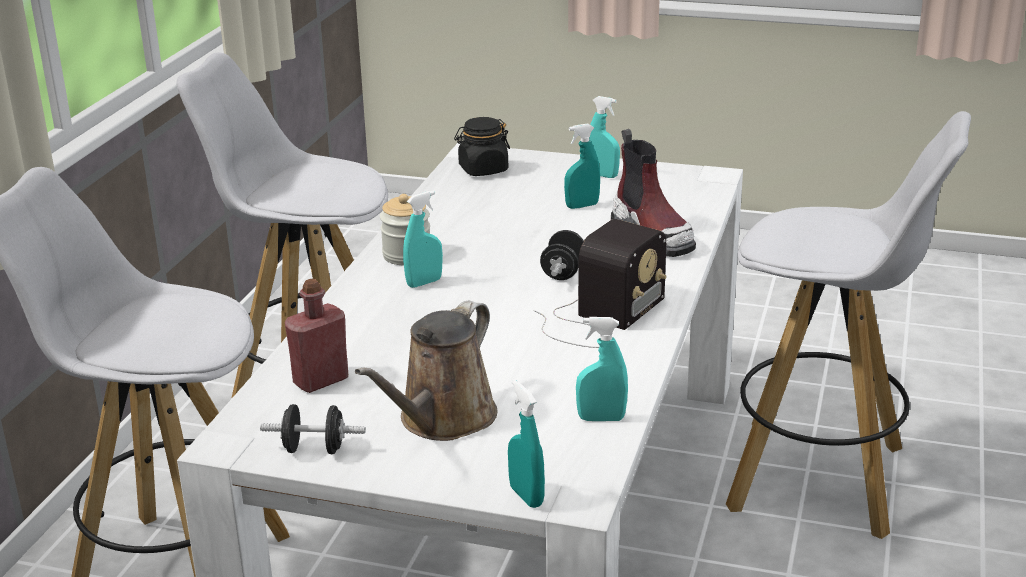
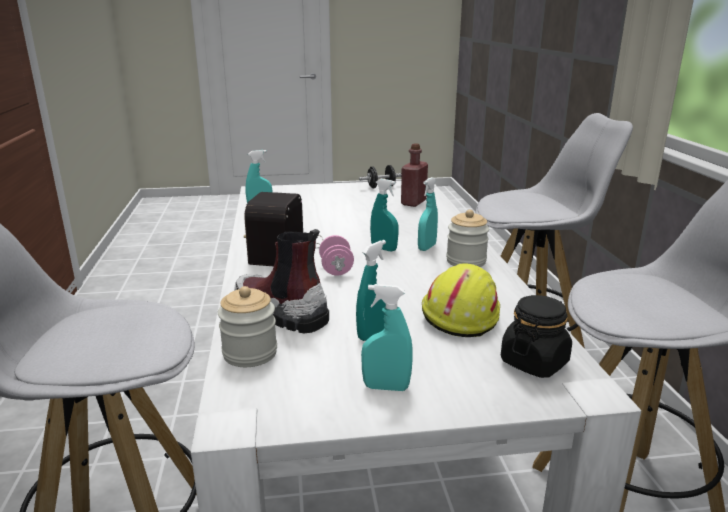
camera: 155 degrees right, 5 degrees down
(442, 420) = (337, 200): brown watering can -> none
(491, 207) = (460, 315): none -> yellow hard hat
(526, 496) = (279, 188): turquoise spray bottle -> turquoise spray bottle (384, 249)
(563, 272) = (336, 269): black dumbbell -> pink dumbbell
(691, 209) = (250, 353): none -> jar

